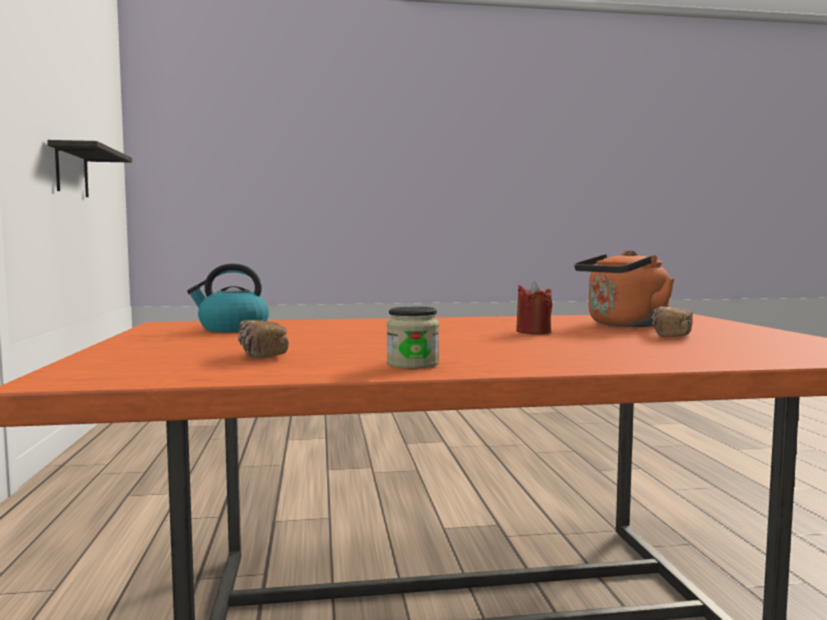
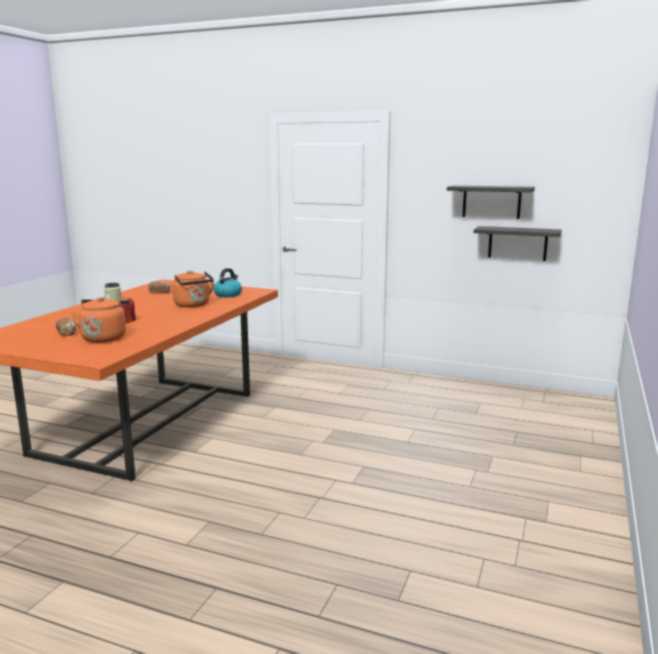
camera: 120 degrees right, 10 degrees up
(88, 230) = (517, 243): none -> shelf
(356, 328) = (193, 305): none -> orange kettle

